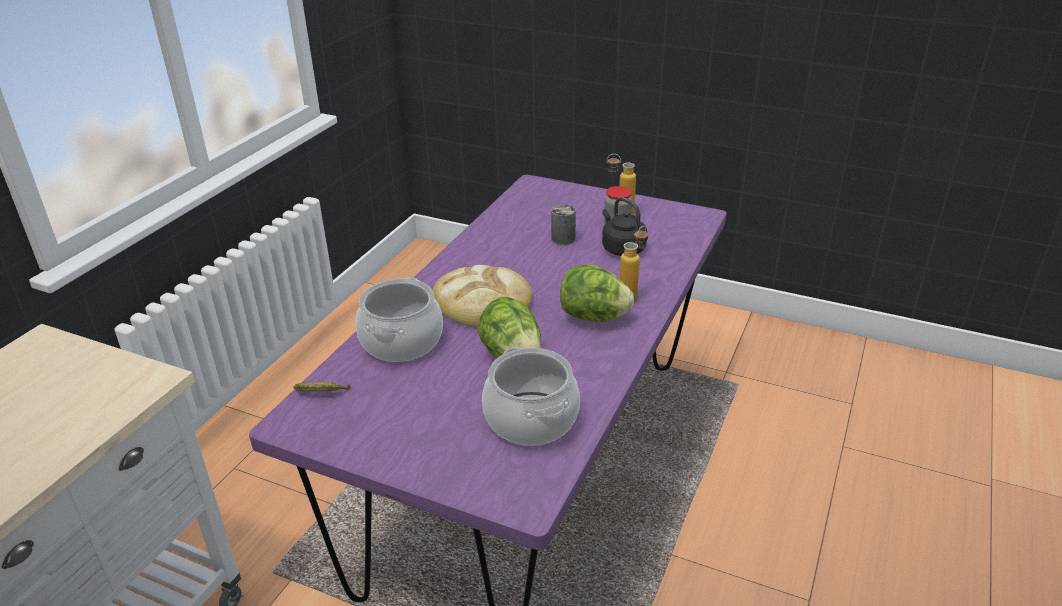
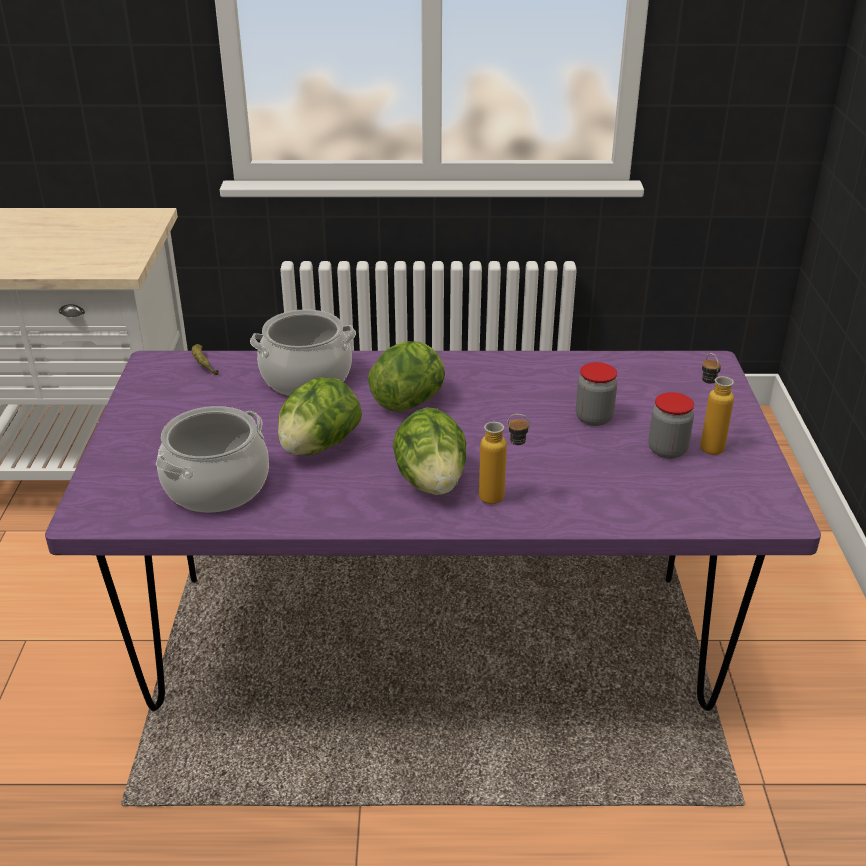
camera: 65 degrees right, 0 degrees up
(482, 301) = (410, 402): bread -> lettuce
(563, 239) = (594, 418): can -> jar
(621, 248) = (612, 466): black kettle -> none

